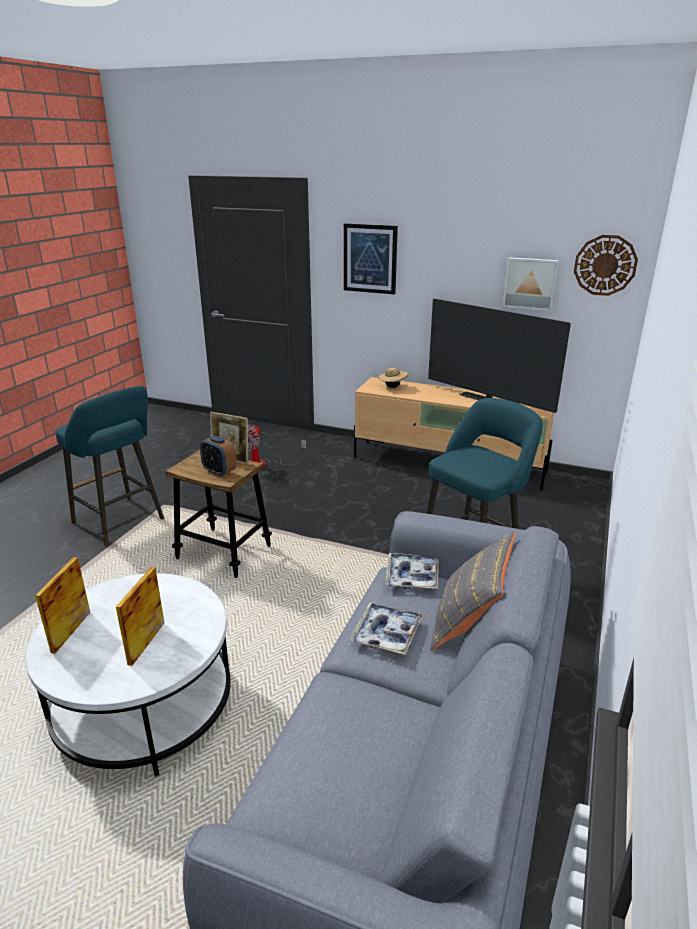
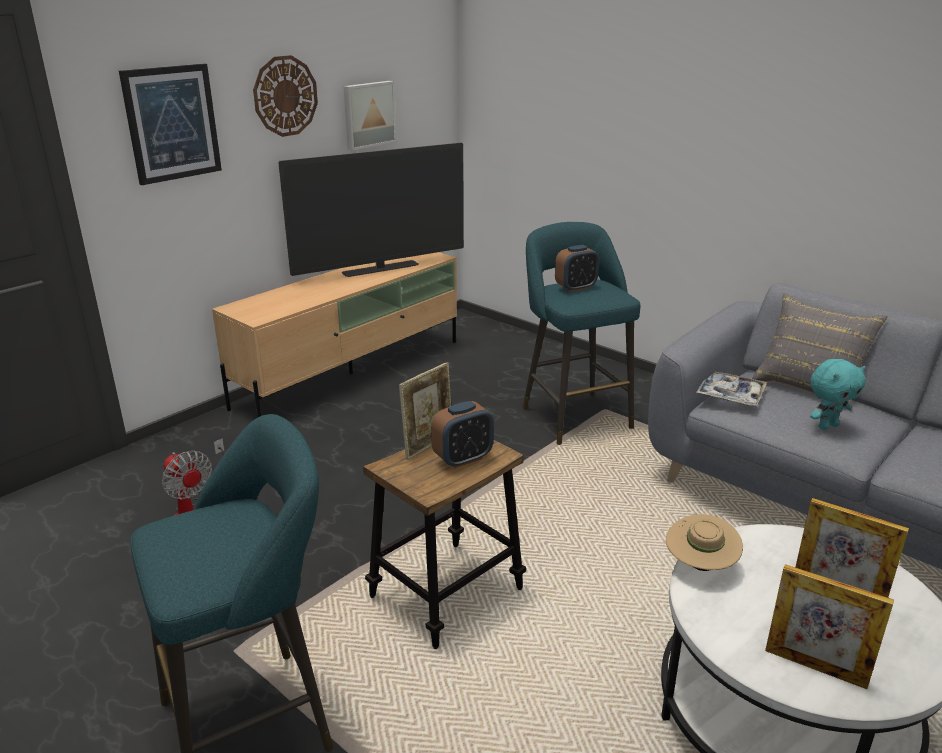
camera: 70 degrees left, 0 degrees up
(386, 634) = (827, 426): tray -> turquoise plush toy
(392, 387) = (271, 304): beige hat -> beige hat (700, 565)
(480, 455) = (576, 287): none -> alarm clock
(605, 265) = (426, 78): wall clock -> wall clock (285, 96)

